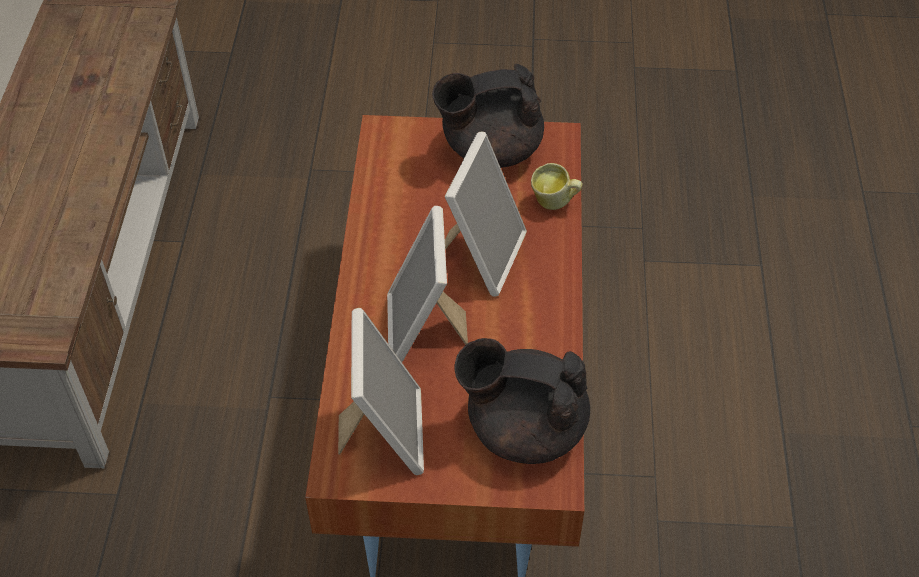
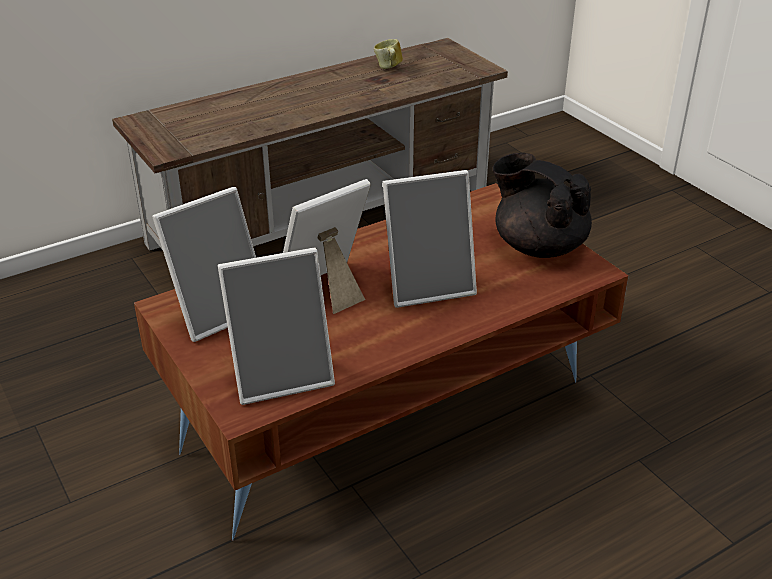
camera: 55 degrees right, 15 degrees down
(523, 427) = (282, 374): black teapot -> picture frame
(555, 203) = (525, 297): mug -> mug (388, 68)

